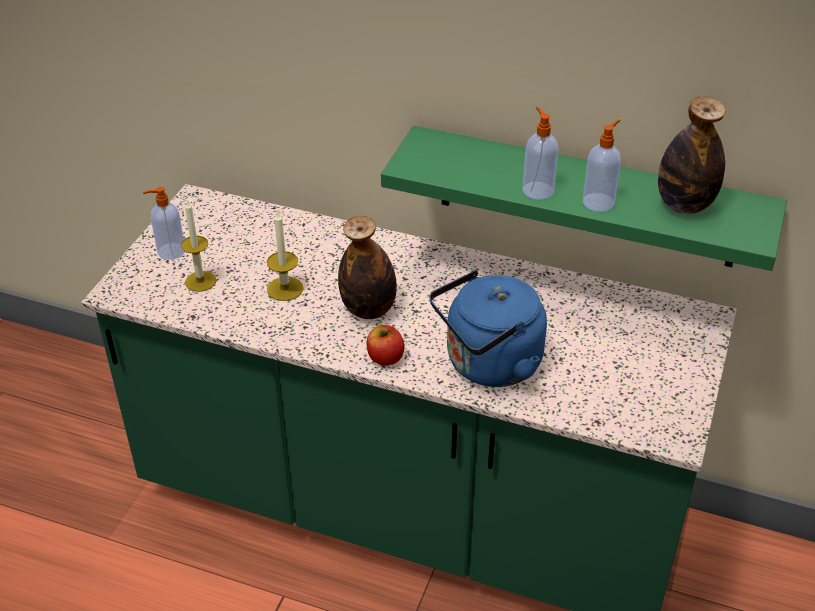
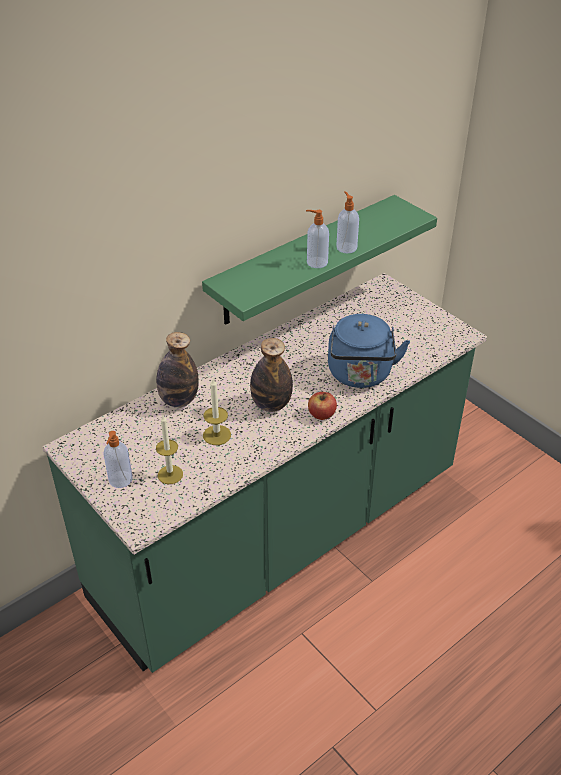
camera: 60 degrees left, 0 degrees up
(684, 205) = (373, 223): bottle -> bottle (179, 400)

